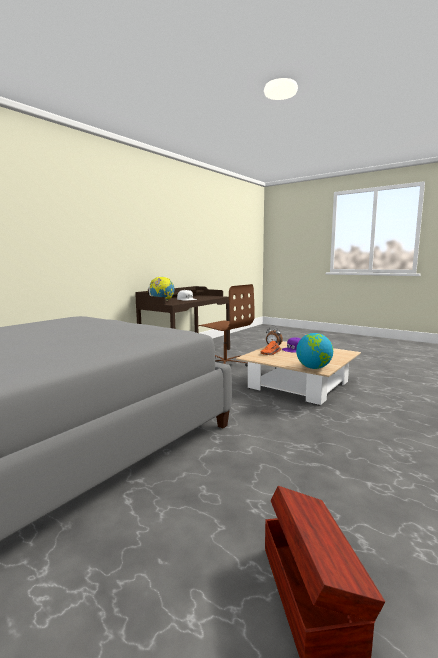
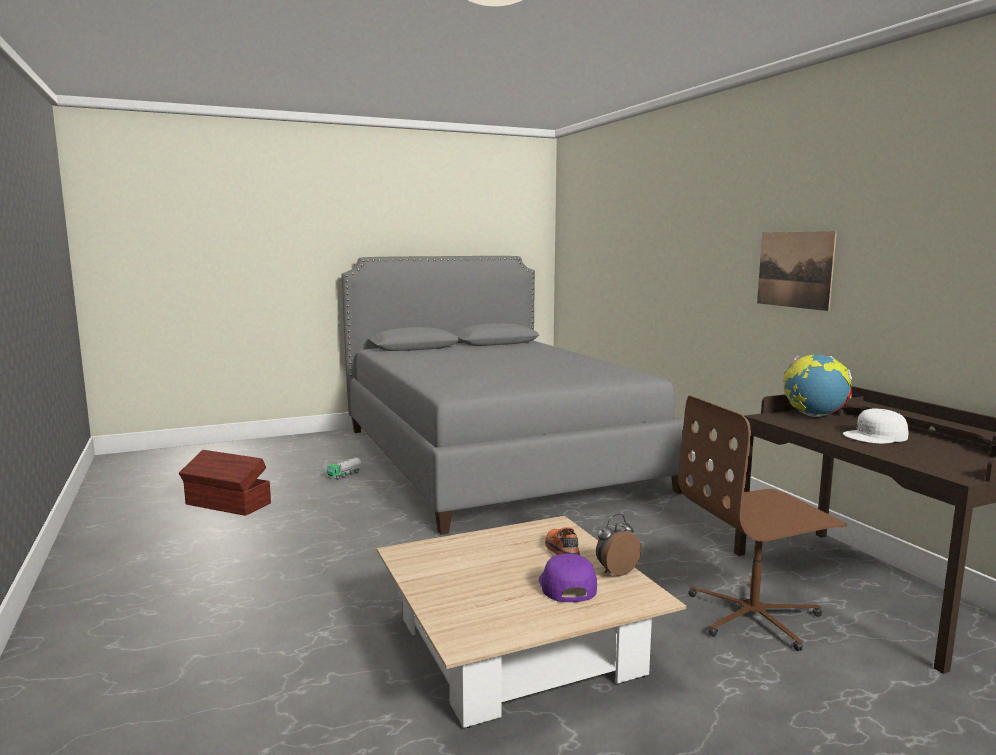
camera: 120 degrees right, 0 degrees up
(106, 242) = (794, 269): none -> picture
(122, 545) = (344, 475): none -> toy truck
(314, 368) = (423, 551): globe -> none

